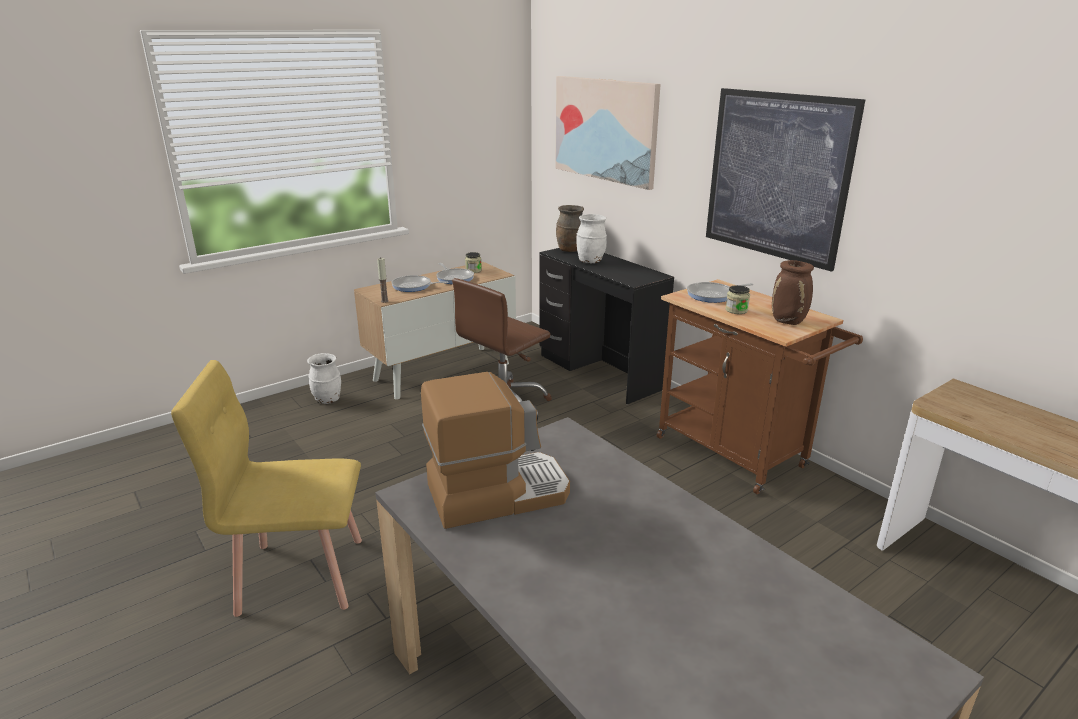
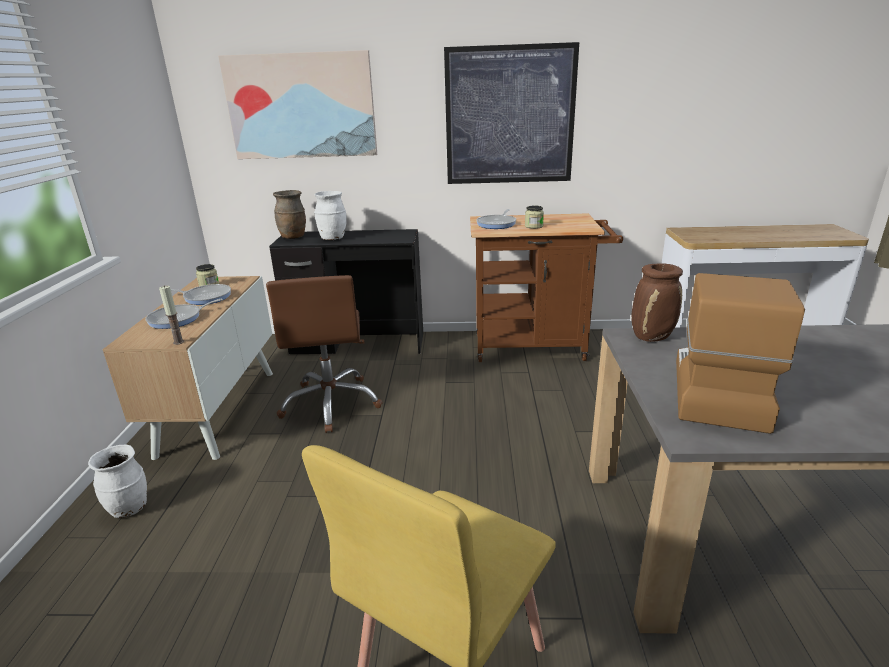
camera: 50 degrees left, 0 degrees up
(788, 322) = (573, 222): brown vase -> brown vase (652, 337)

